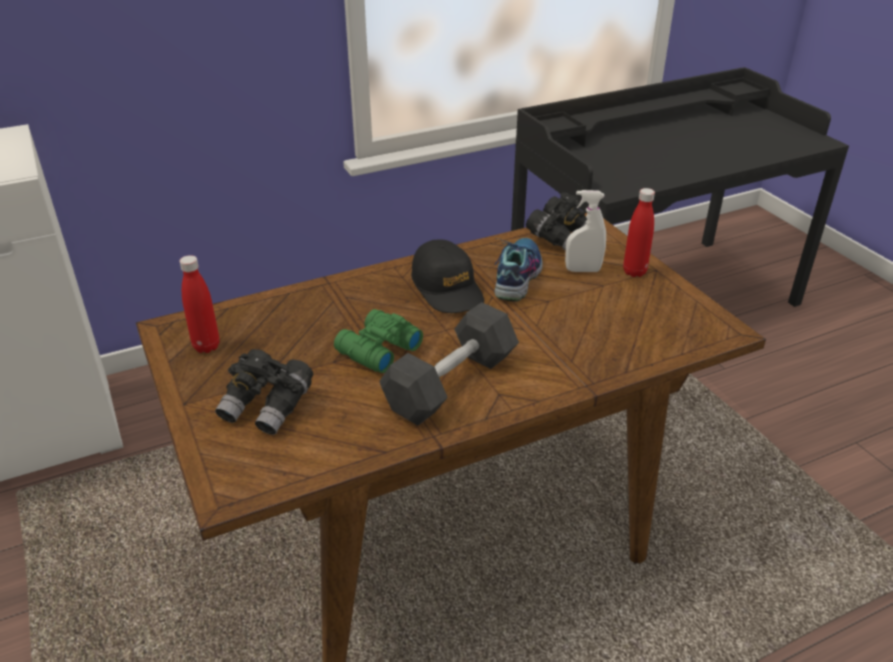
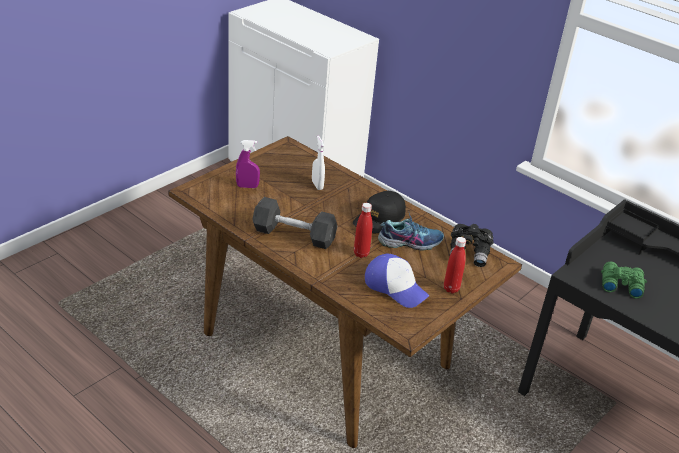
camera: 65 degrees right, 0 degrees up
(206, 346) = (280, 159): red bottle -> red bottle (361, 254)
(268, 407) = (247, 186): black binoculars -> purple spray bottle
(376, 350) = (307, 207): green binoculars -> green binoculars (620, 284)
(583, 270) = (437, 267): white spray bottle -> white spray bottle (317, 185)
(620, 315) = (395, 287): none -> cap

